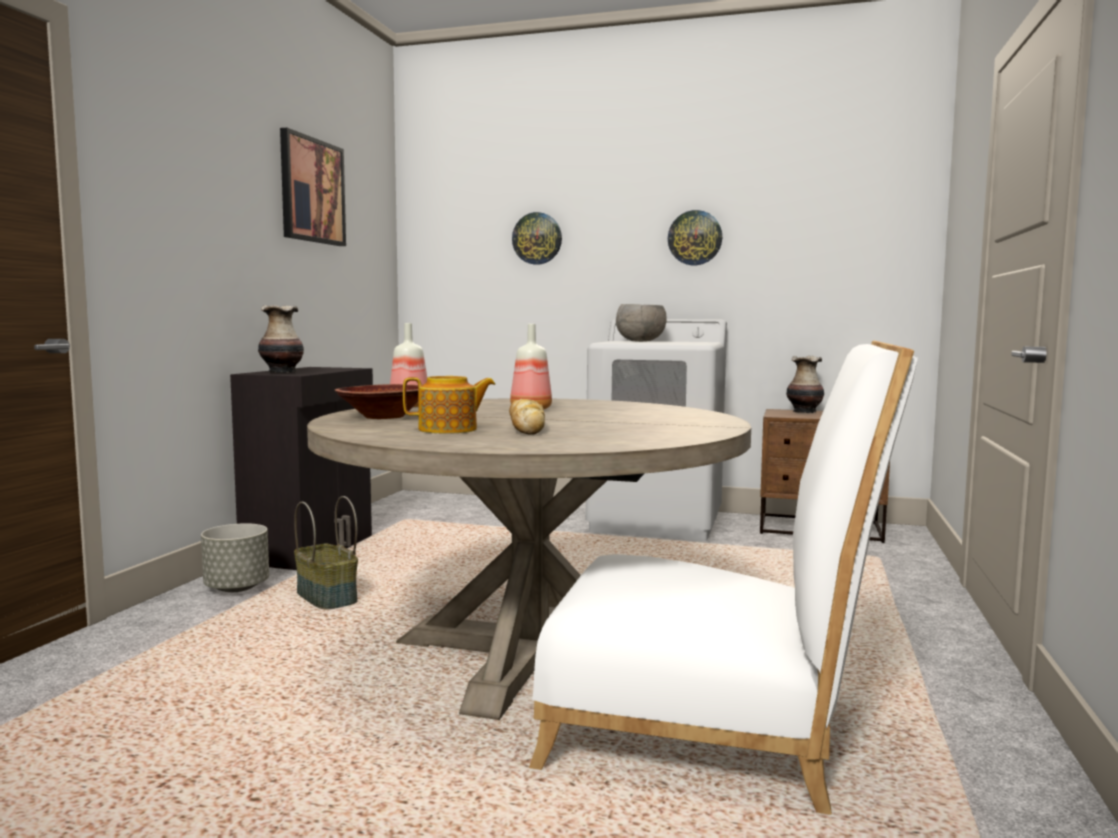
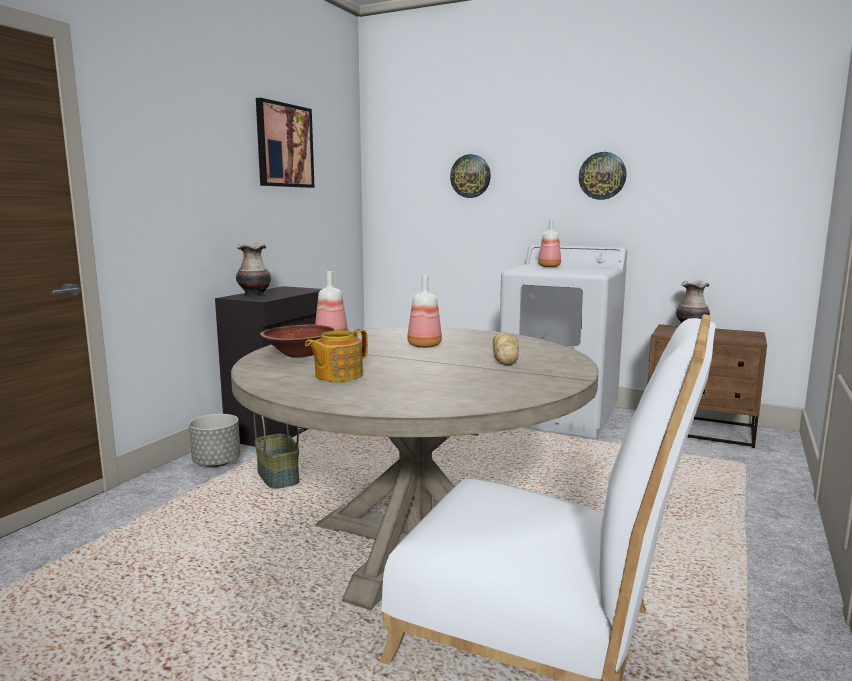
camera: 10 degrees right, 5 degrees up
(449, 429) = (337, 375): teapot -> teapot turned 135 degrees clockwise
(526, 427) = (402, 374): bread -> bread (505, 356)
(640, 341) = (549, 266): grey bowl -> bottle

